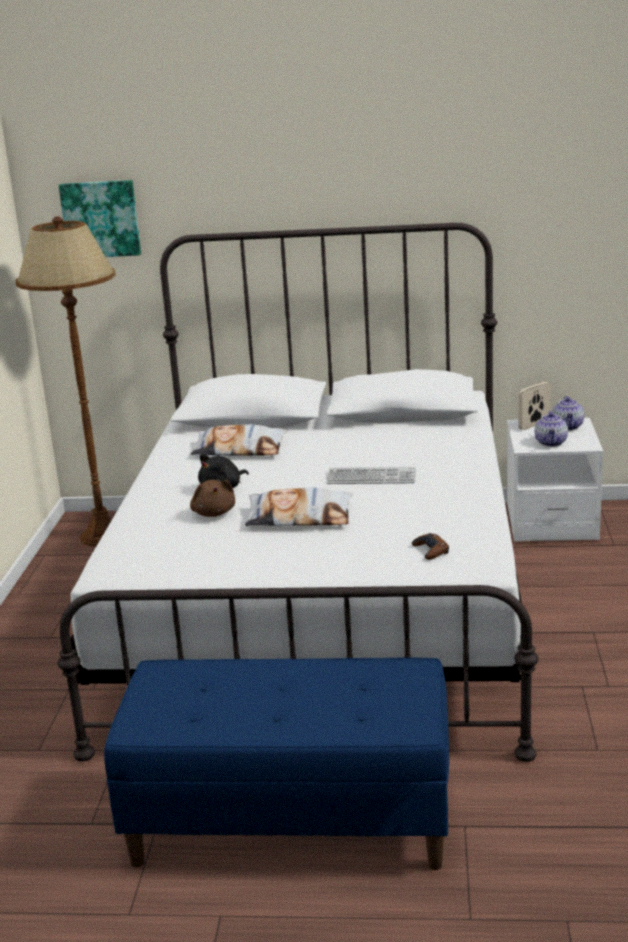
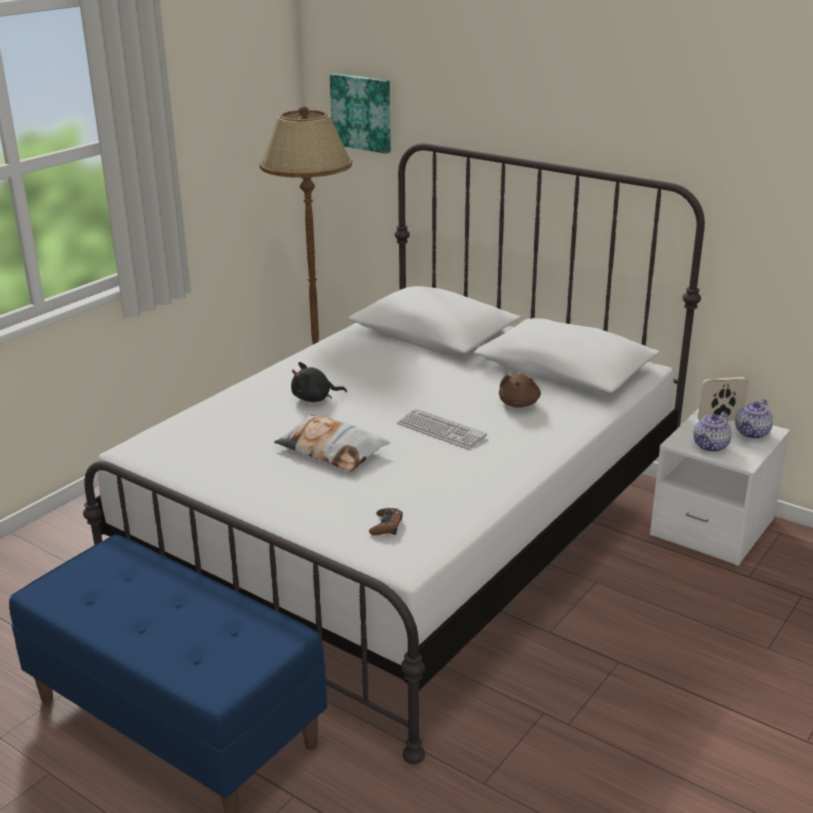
camera: 30 degrees right, 5 degrees up
(214, 513) = (276, 420): brown plush toy -> brown plush toy (519, 403)
(239, 449) = (377, 364): pillow -> none

